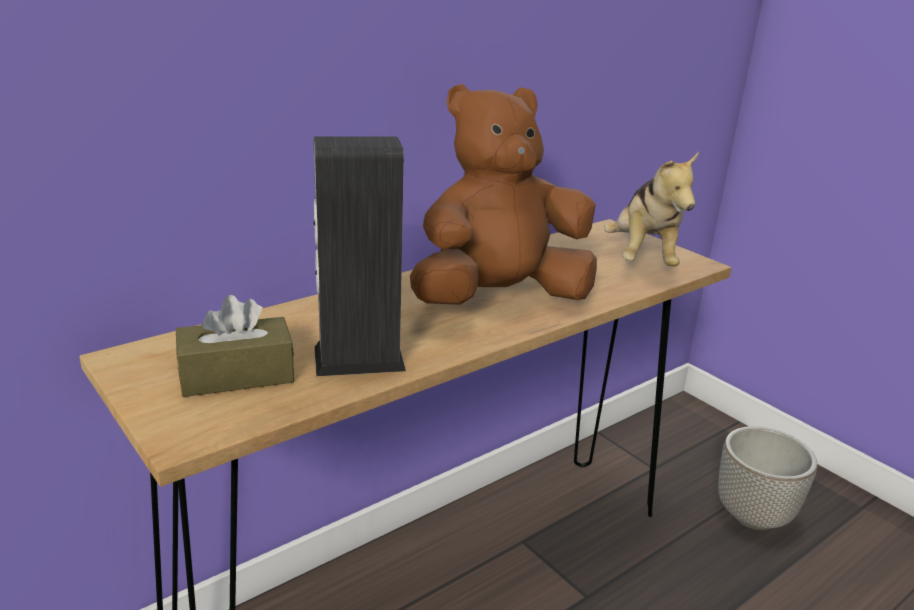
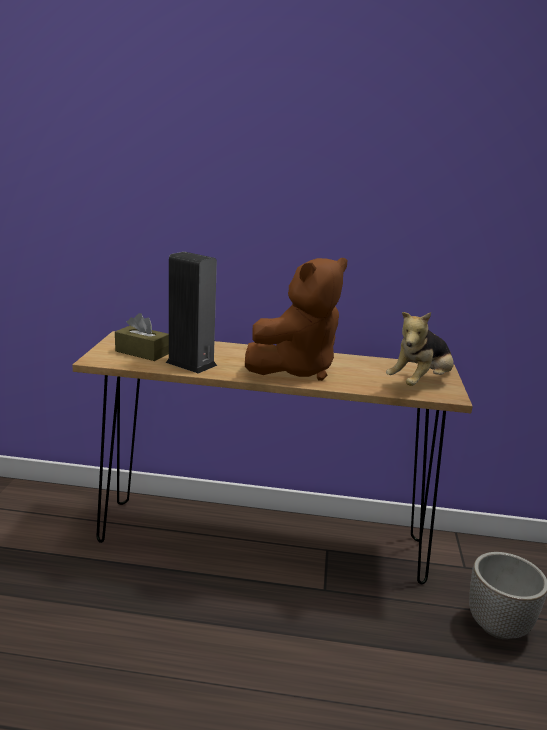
camera: 45 degrees right, 5 degrees down
(499, 299) = (296, 369): brown plush toy -> brown plush toy turned 120 degrees clockwise

